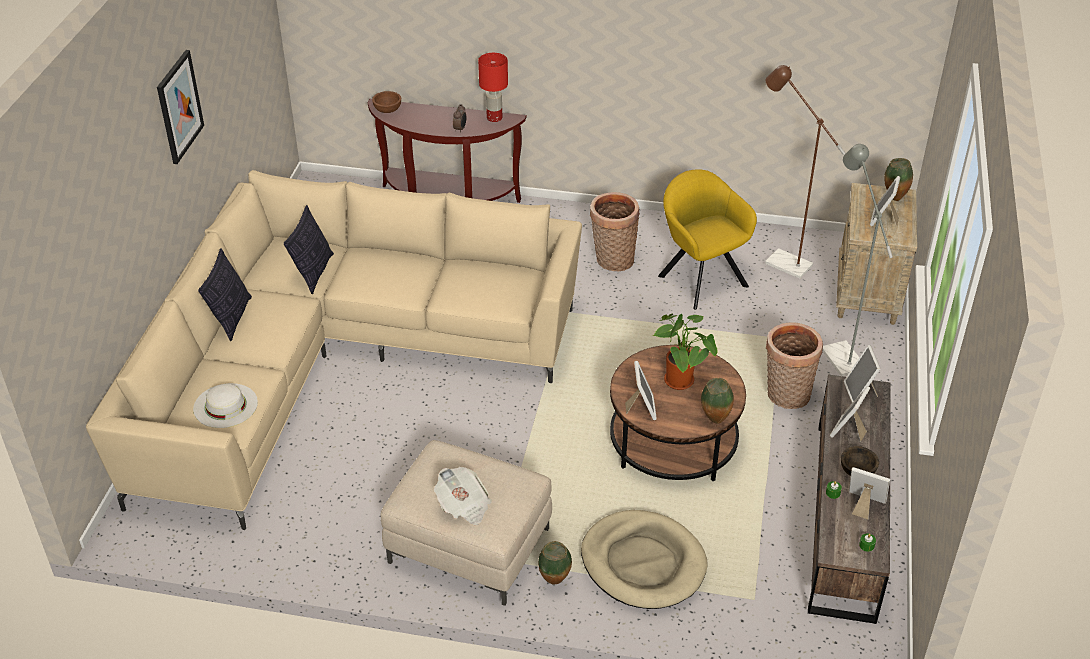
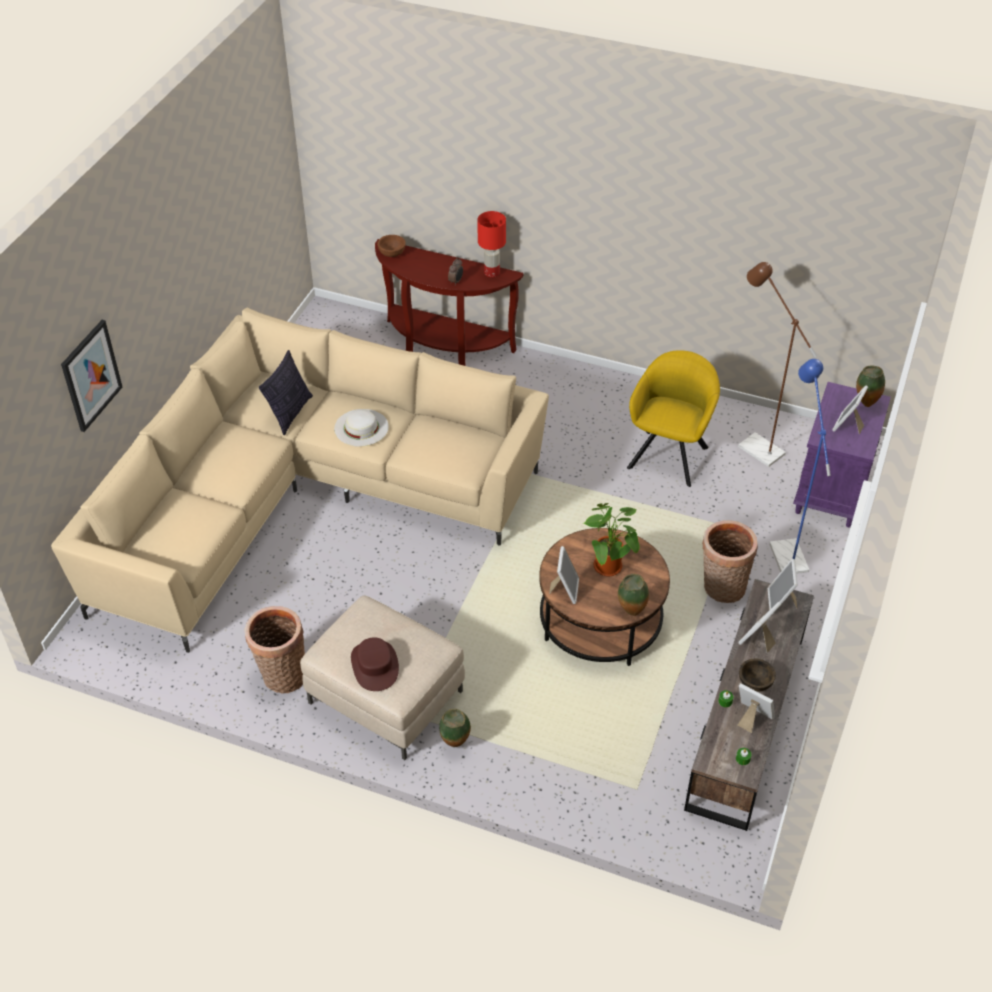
camera: 10 degrees right, 5 degrees up
(179, 106) = (174, 249): picture -> picture (91, 375)
(225, 405) = (181, 538): white hat -> white hat (361, 427)
(231, 318) = (205, 451): pillow -> none
(463, 506) = (375, 666): newspaper -> brown hat
(612, 260) = (589, 425): basket -> basket (281, 676)
(643, 563) = (542, 738): beige dog bed -> none
(700, 278) = (669, 454): yellow armchair -> yellow armchair turned 45 degrees clockwise
(838, 353) = (785, 551): grey floor lamp -> blue floor lamp
(867, 294) = (831, 492): beige nightstand -> purple nightstand

